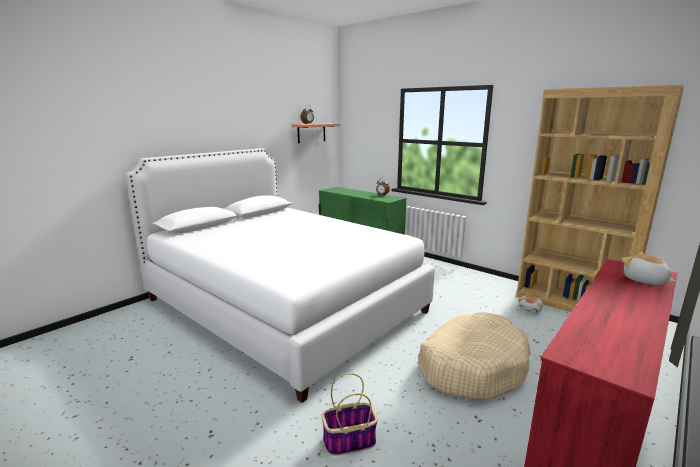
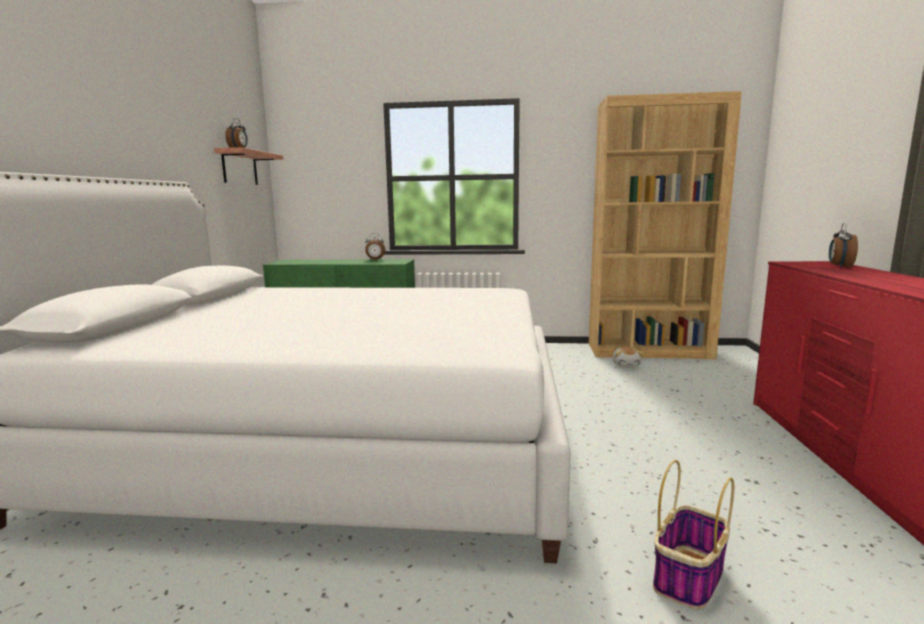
camera: 35 degrees left, 5 degrees down
(472, 366) = (664, 433): beige dog bed -> none
(644, 281) = (839, 267): plush toy -> alarm clock

